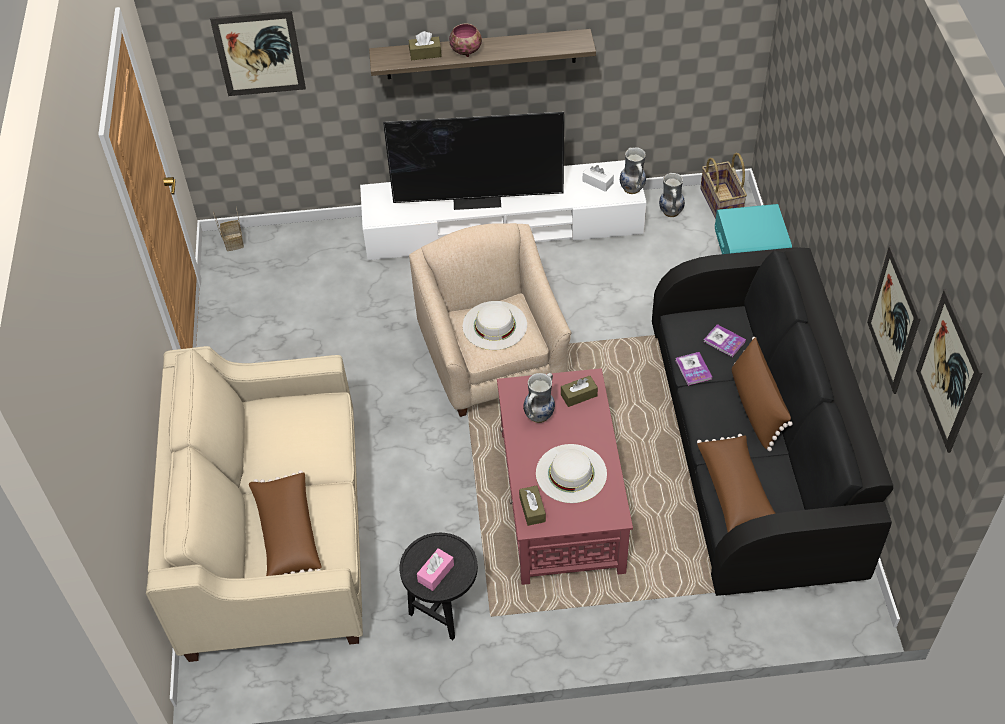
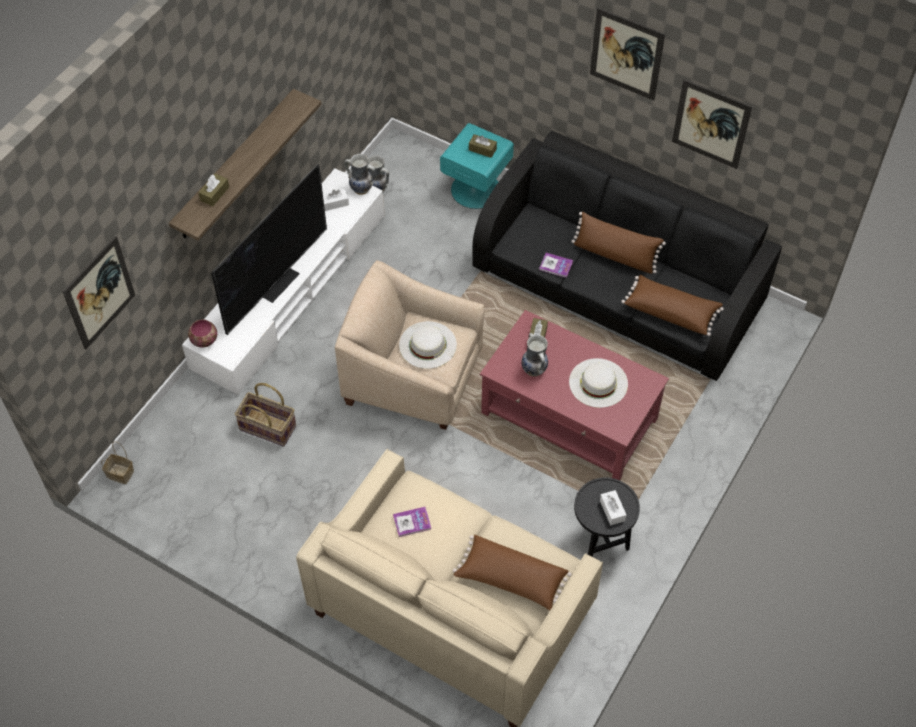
camera: 55 degrees left, 5 degrees up
(436, 573) = (612, 510): pink tissue box -> white tissue box
(466, 50) = (238, 169): bowl -> bowl (204, 340)
(532, 509) = (609, 423): brown tissue box -> brown tissue box (482, 149)
(722, 203) = (399, 155): basket -> basket (268, 427)
(724, 341) = (547, 234): book -> book (412, 522)
(948, 371) = (807, 122): picture -> picture (626, 54)

